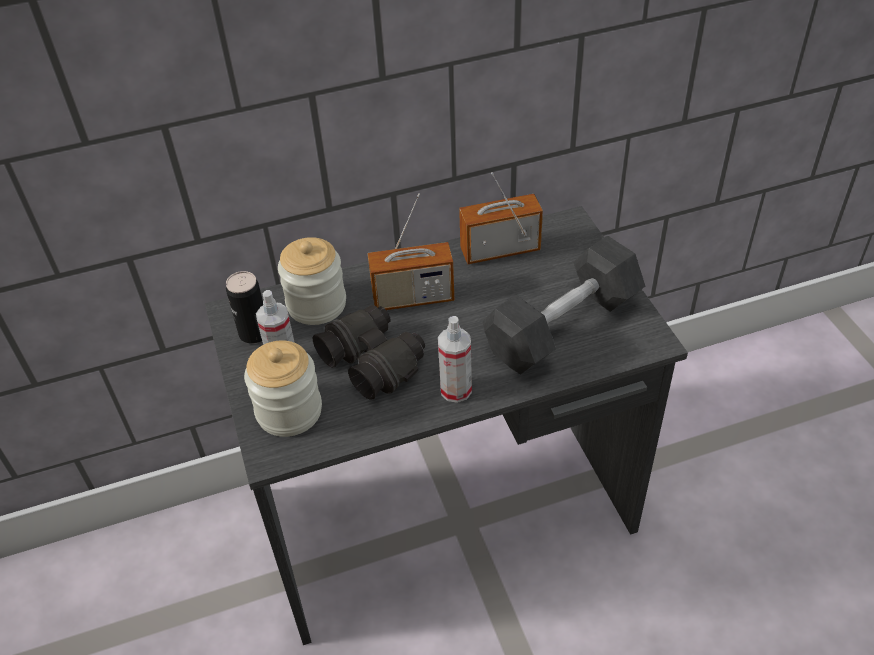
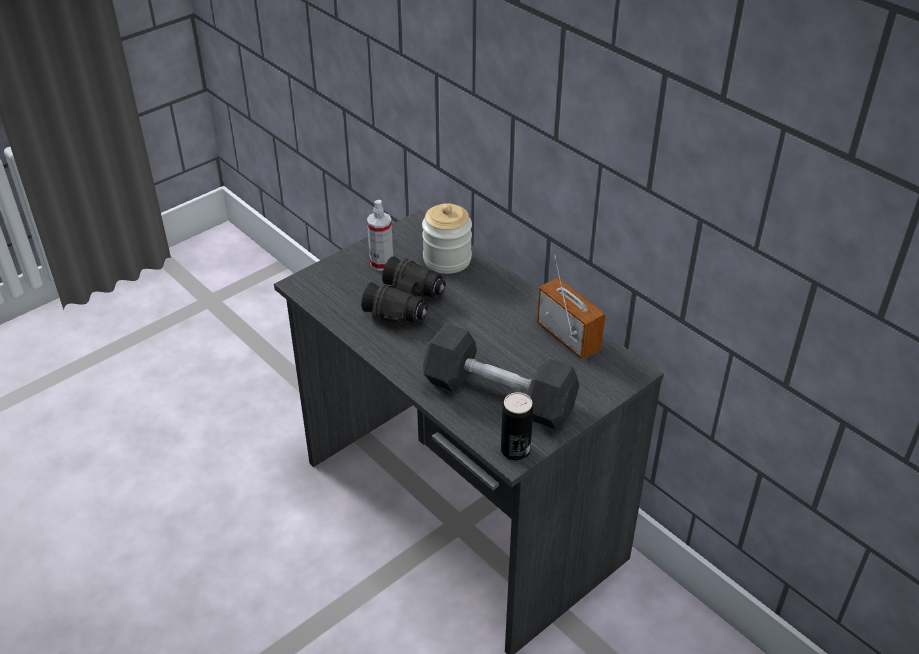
camera: 65 degrees right, 5 degrees down
(254, 333) = (403, 241): can -> can (515, 450)
(289, 411) = (340, 280): jar -> none
(413, 298) = (482, 305): radio -> none
(456, 390) = (398, 353): spray bottle -> none

